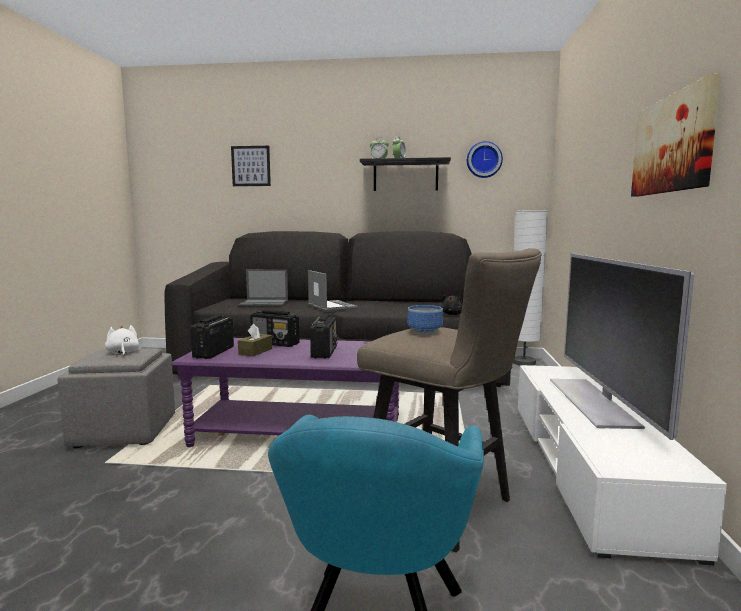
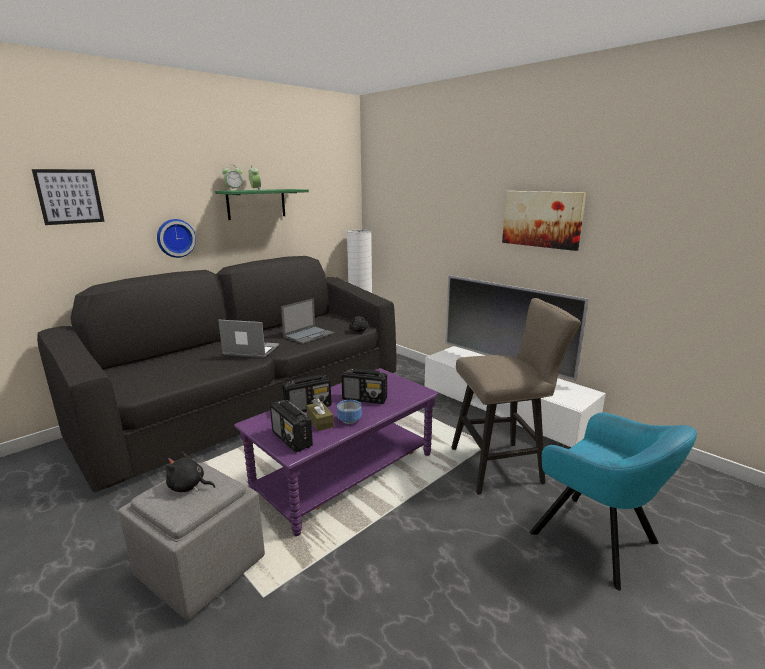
camera: 50 degrees left, 10 degrees up
(122, 353) = (188, 486): white plush toy -> black plush toy
(264, 303) = (165, 366): laptop -> laptop (309, 335)
(324, 352) = (365, 399): radio -> radio turned 150 degrees clockwise
(405, 176) = (256, 204): black shelf -> green shelf
(425, 331) = (499, 365): bowl -> bowl (349, 419)
(484, 160) = (317, 187): wall clock -> wall clock (175, 238)

